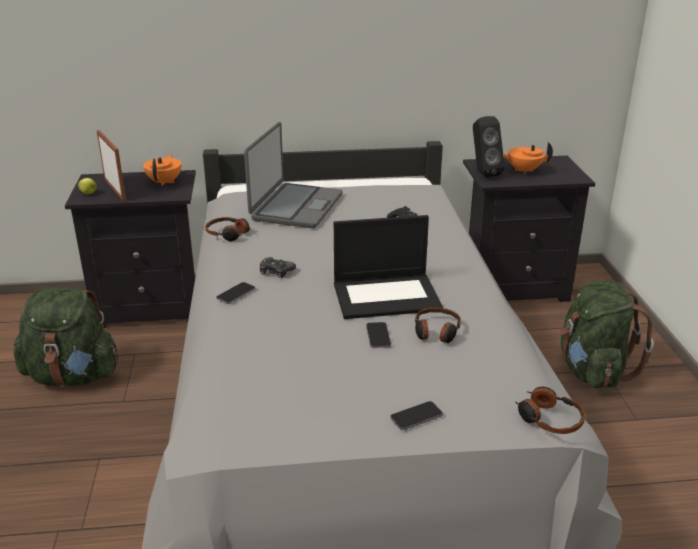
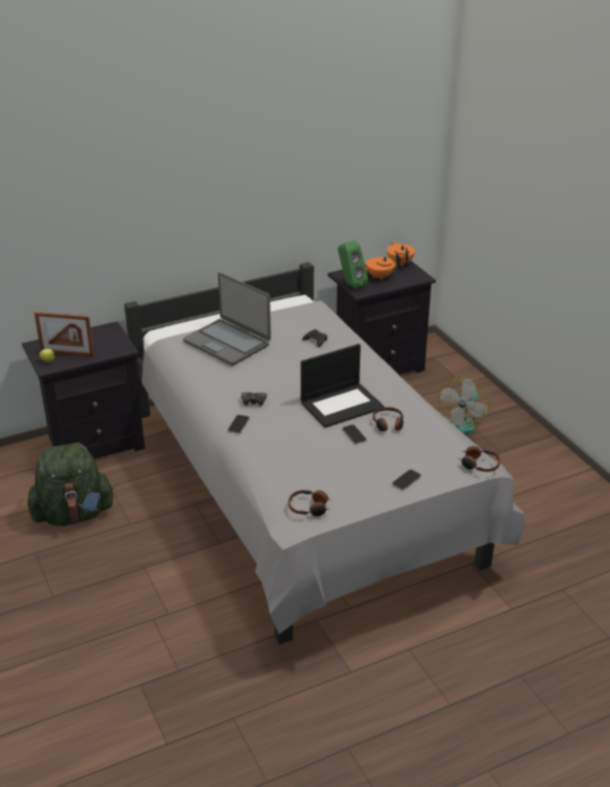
camera: 20 degrees left, 5 degrees up
(115, 189) = (67, 353): picture frame -> picture frame turned 150 degrees clockwise
(165, 182) = (103, 338): orange teapot -> orange teapot (400, 263)
(228, 234) = (194, 377): headphones -> headphones (309, 508)
(296, 207) = (227, 343): laptop -> laptop turned 135 degrees clockwise
(483, 173) = (350, 284): black speaker -> green speaker
(592, 371) = (460, 423): green backpack -> fan

